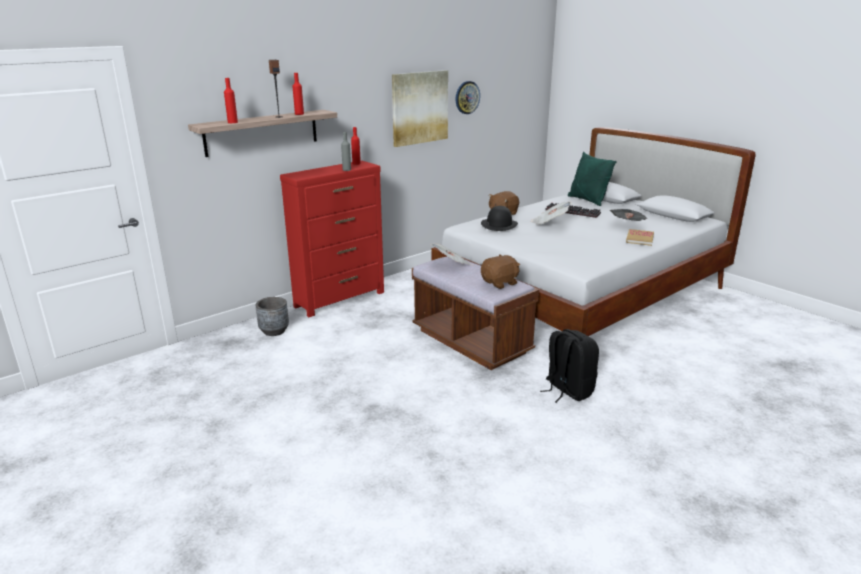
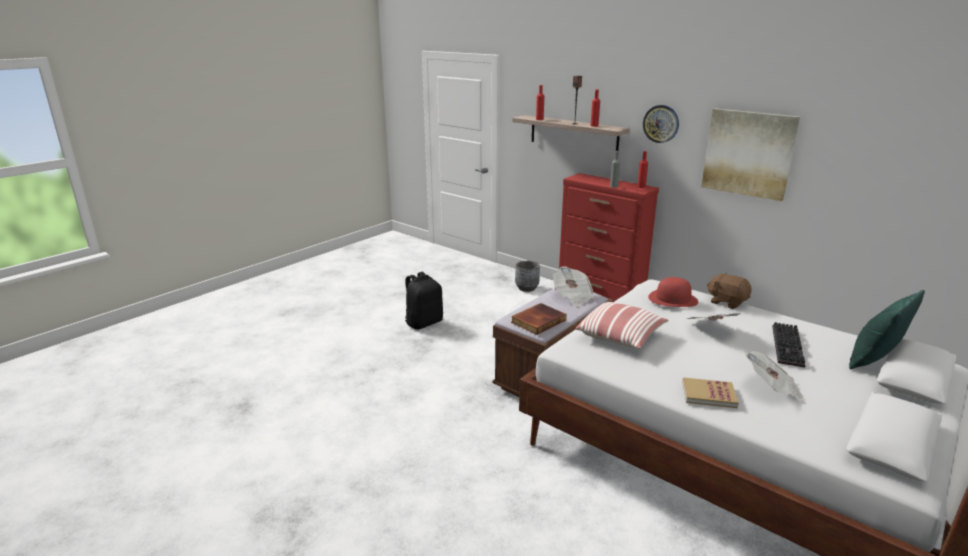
camera: 80 degrees right, 0 degrees up
(467, 97) = (835, 159): wall clock -> wall clock (661, 124)
(499, 224) = (673, 299): black hat -> red hat
(500, 283) = (538, 321): brown plush toy -> book
(559, 249) = (621, 336): none -> pillow
(567, 390) = (476, 435): black backpack -> black backpack (424, 322)

